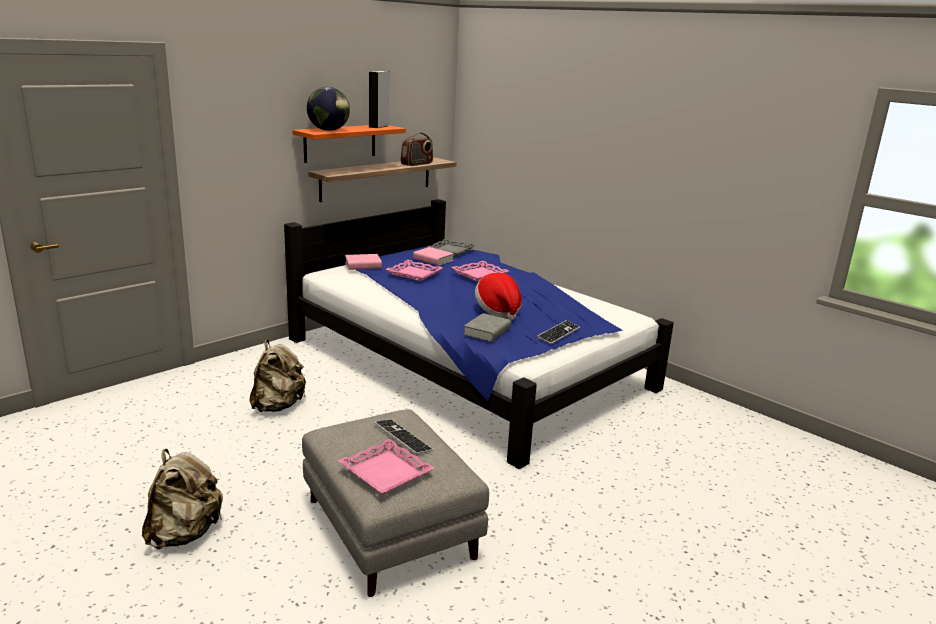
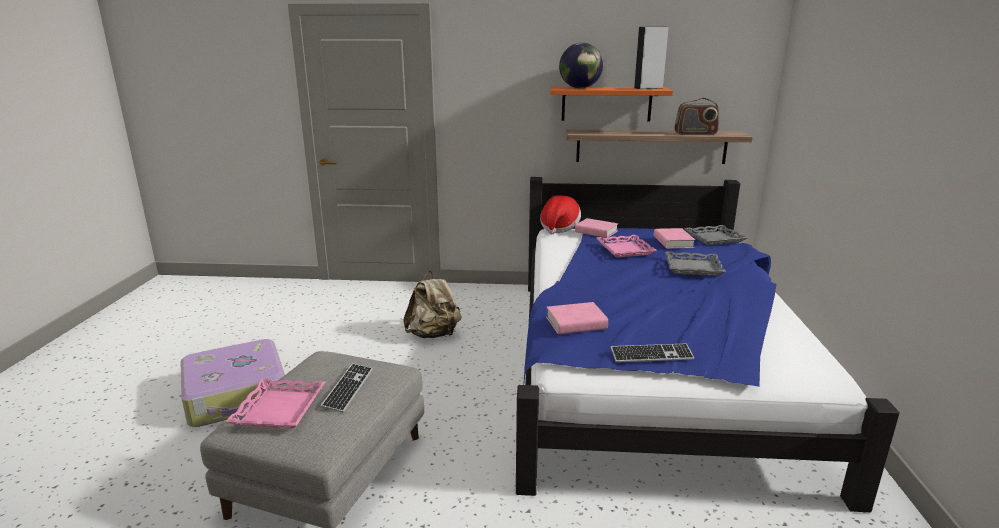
camera: 50 degrees right, 0 degrees up
(184, 533) = (237, 395): beige backpack -> suitcase
(479, 274) = (693, 267): pink tray -> grey tray
(487, 332) = (576, 323): grey book -> pink book
(498, 311) = (633, 307): hat -> hat (559, 228)

